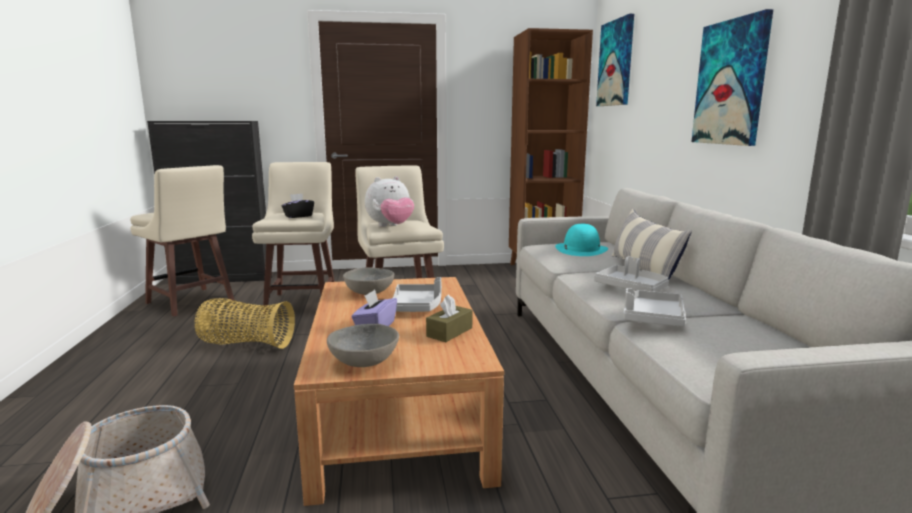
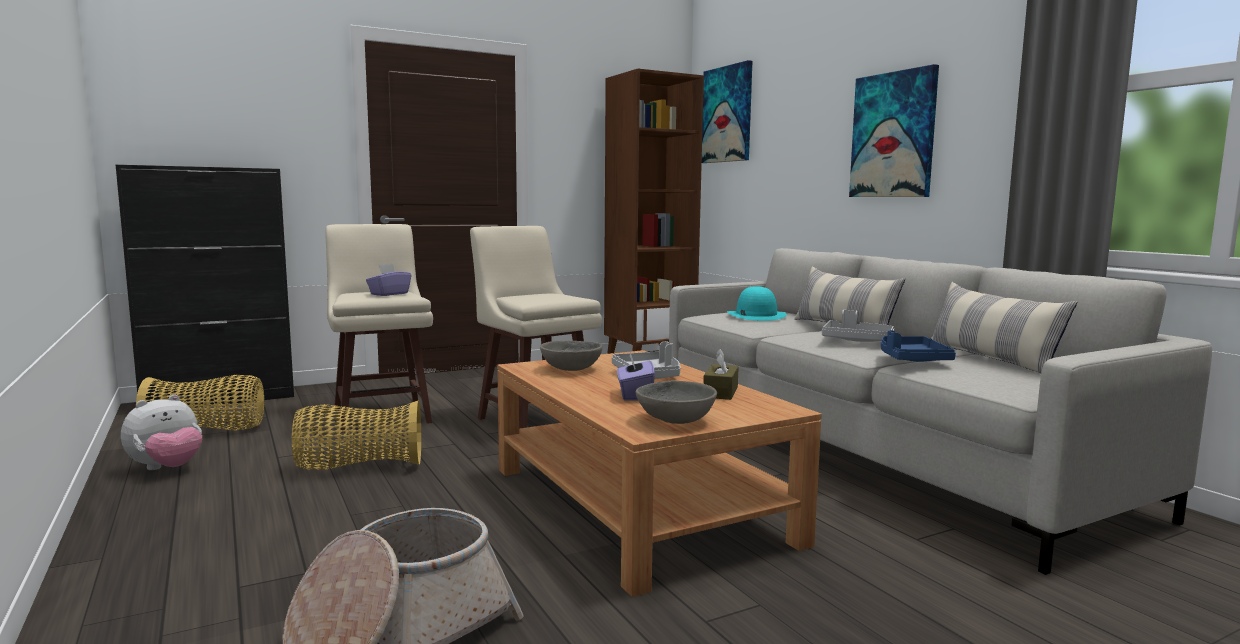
camera: 20 degrees left, 5 degrees down
(191, 302) = (208, 431): beige stool -> basket
(298, 216) = (389, 294): black tissue box -> purple tissue box
(391, 226) = (537, 298): plush toy -> plush toy (167, 468)
(652, 318) = (911, 359): grey tray -> blue tray
(740, 327) = (990, 360): none -> pillow

